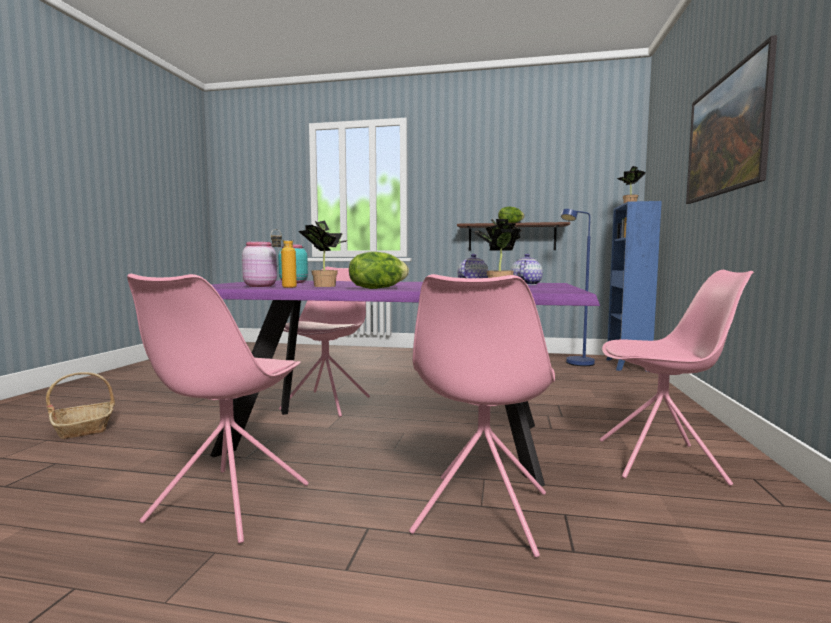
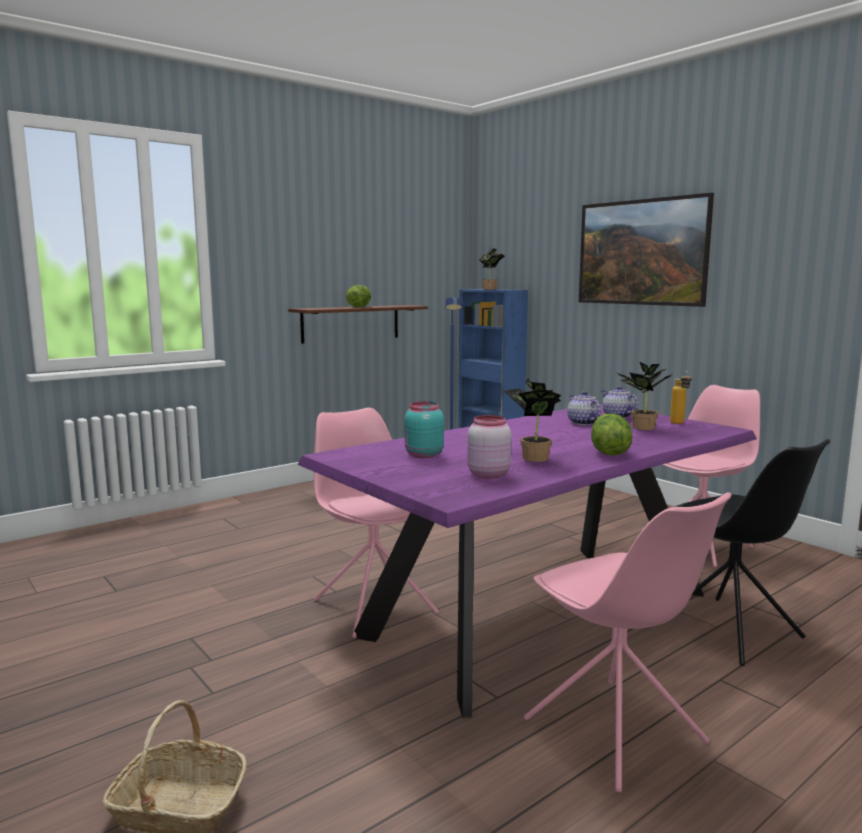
camera: 50 degrees left, 5 degrees up
(284, 287) = (535, 471): bottle -> bottle (679, 424)
(481, 514) = (730, 631): pink chair -> black chair

